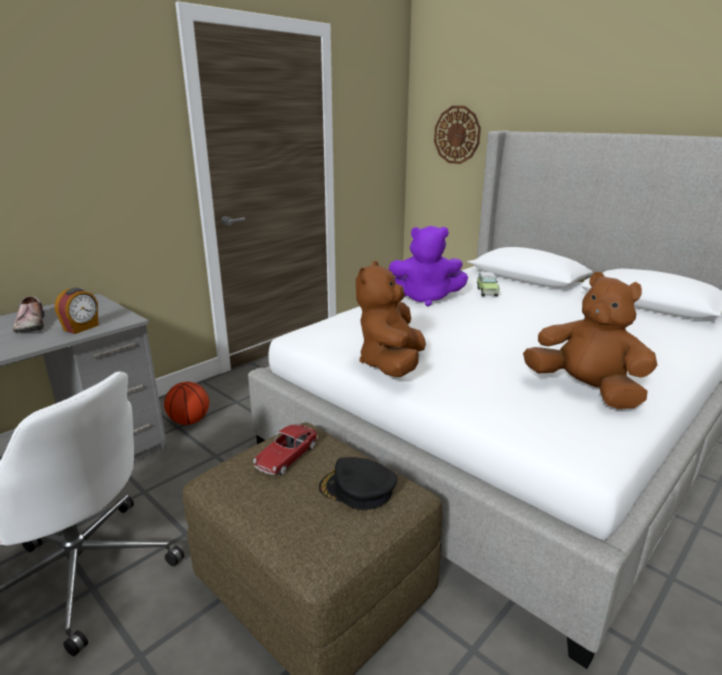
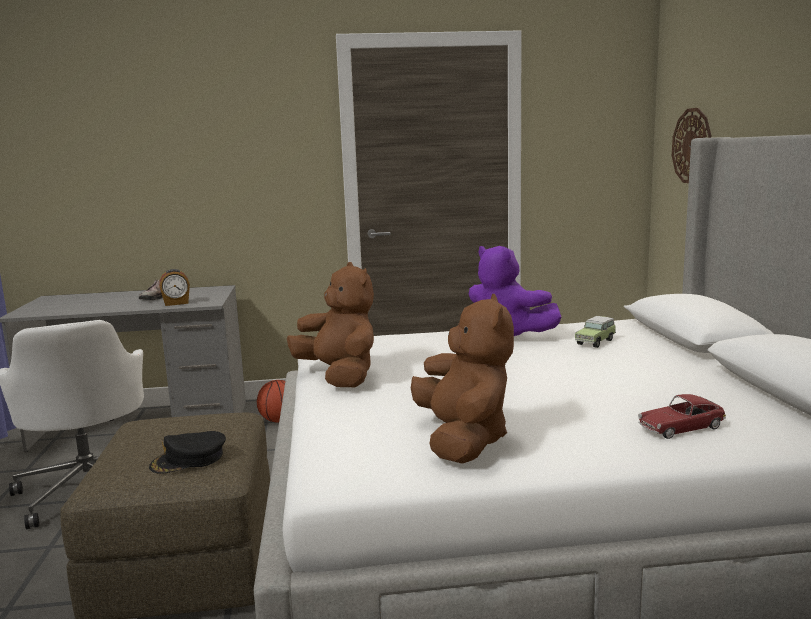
camera: 40 degrees right, 10 degrees down
(287, 457) = (191, 426): toy car -> toy car (681, 428)
(357, 489) = (189, 460): black cap -> black cap turned 90 degrees counterclockwise
(391, 365) = (339, 376): brown plush toy -> brown plush toy turned 90 degrees clockwise

